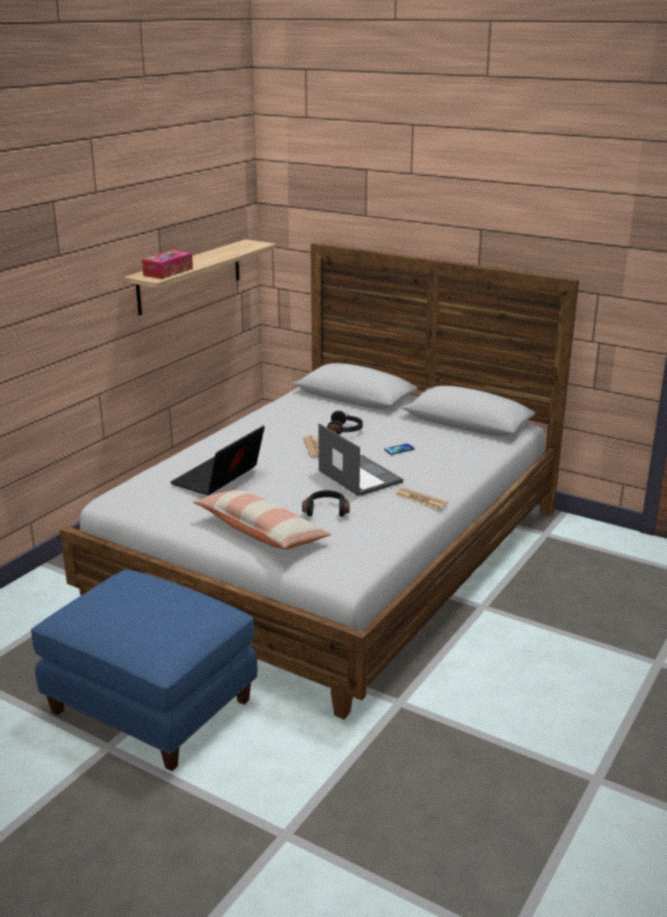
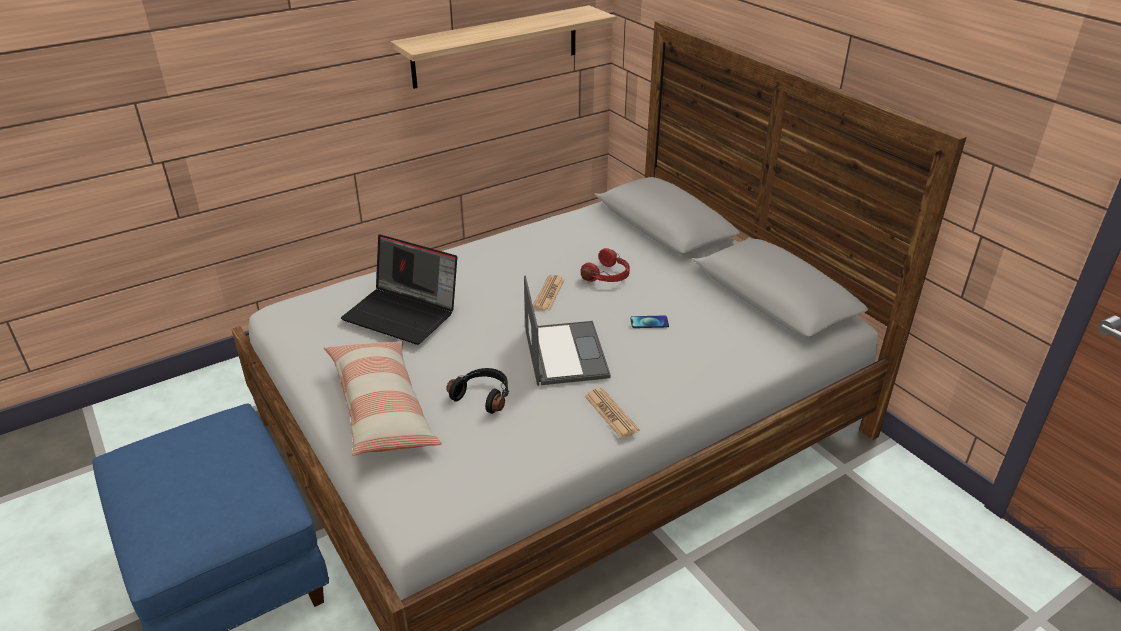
camera: 25 degrees right, 10 degrees up
(168, 272) = (443, 41): tissue box -> none
(218, 478) = (404, 313): laptop -> laptop turned 120 degrees counterclockwise
(345, 430) = (608, 276): black headphones -> red headphones

